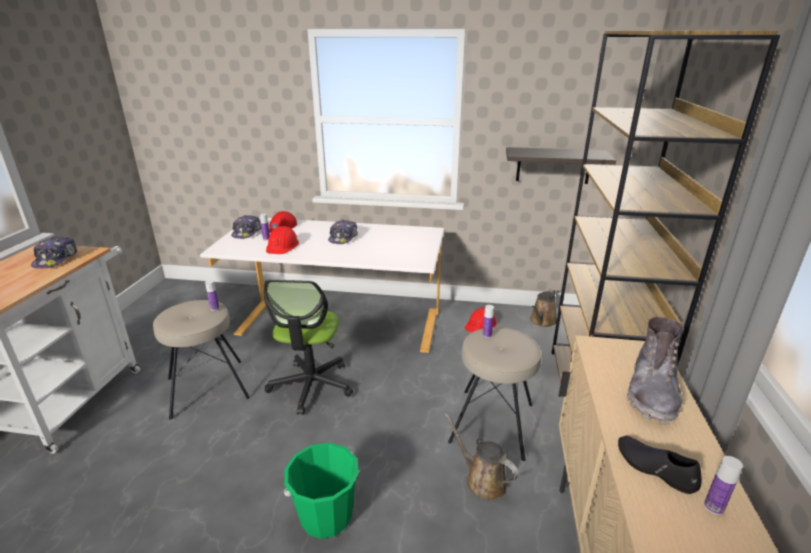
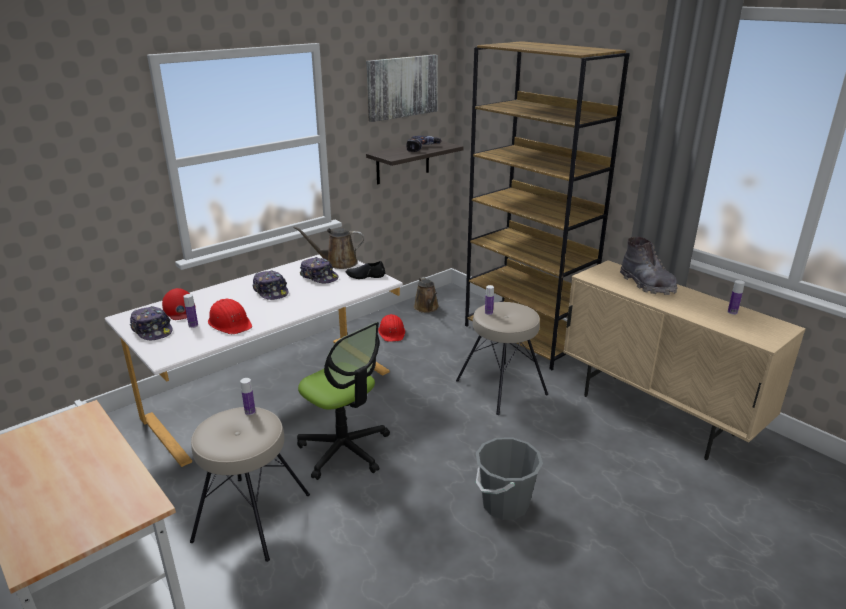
camera: 50 degrees left, 0 degrees up
(56, 259) = (62, 441): cap -> cap (319, 277)
(326, 516) = (505, 504): green bucket -> grey bucket
(482, 480) = (546, 419): brown watering can -> brown watering can (337, 263)
(564, 84) = (402, 87): none -> picture
(566, 153) = (422, 149): none -> power drill
(655, 468) = (699, 311): black shoe -> black shoe (365, 276)

